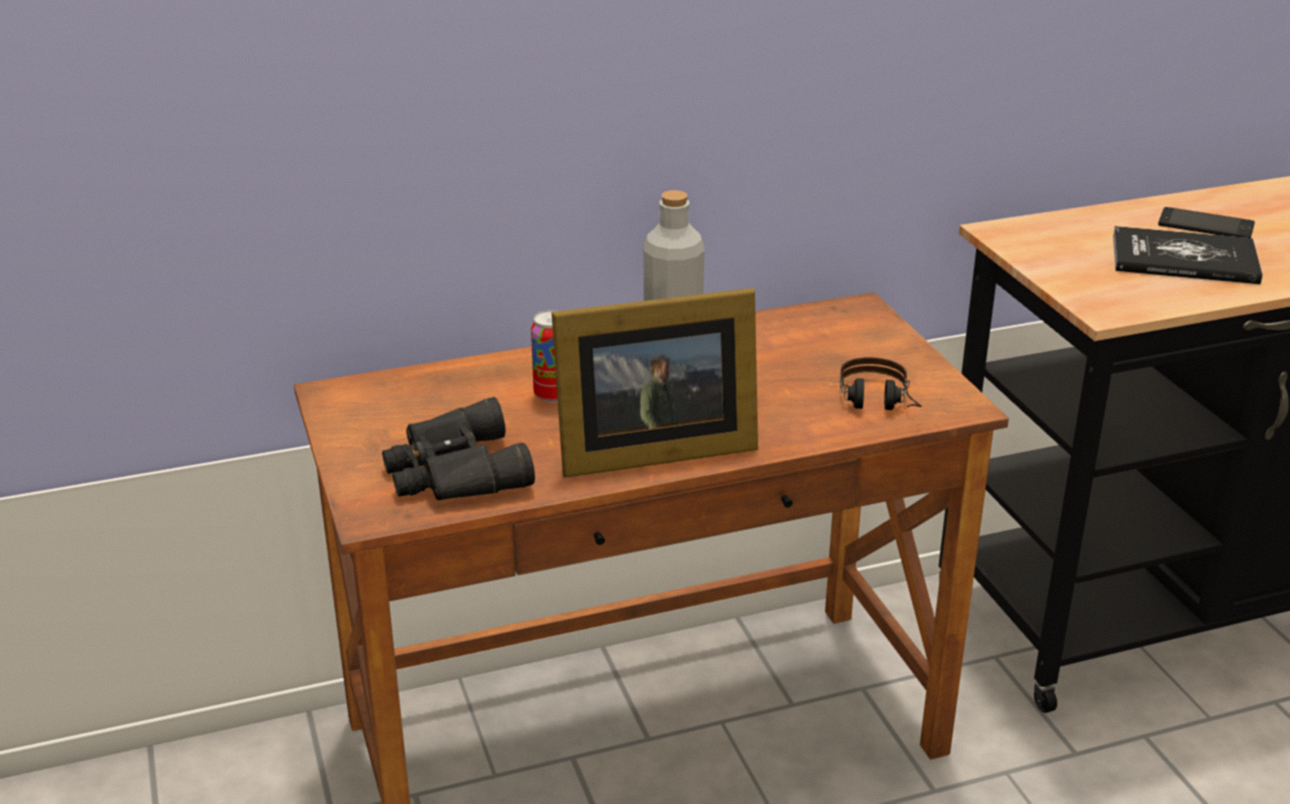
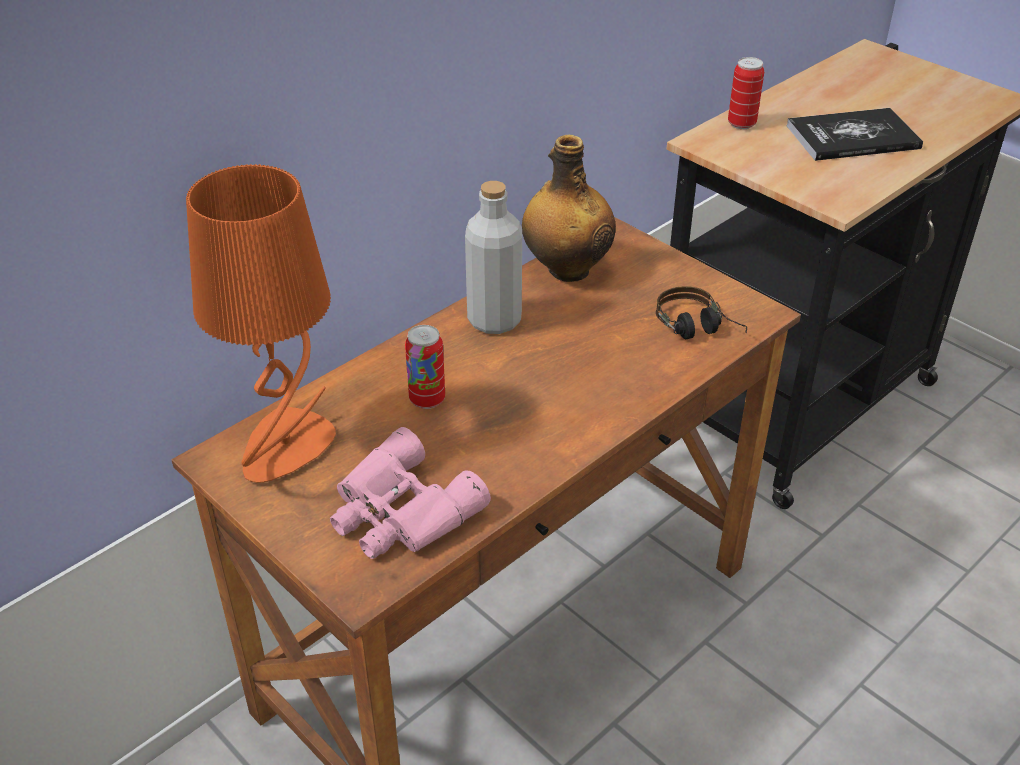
camera: 25 degrees left, 10 degrees up
(395, 400) = (286, 448): none -> orange table lamp
(453, 472) = (400, 513): black binoculars -> pink binoculars
(648, 450) = (551, 434): picture frame -> none
(783, 325) = (566, 269): none -> bottle
(1061, 224) = (741, 124): none -> can
(1205, 225) = (842, 101): phone -> none

